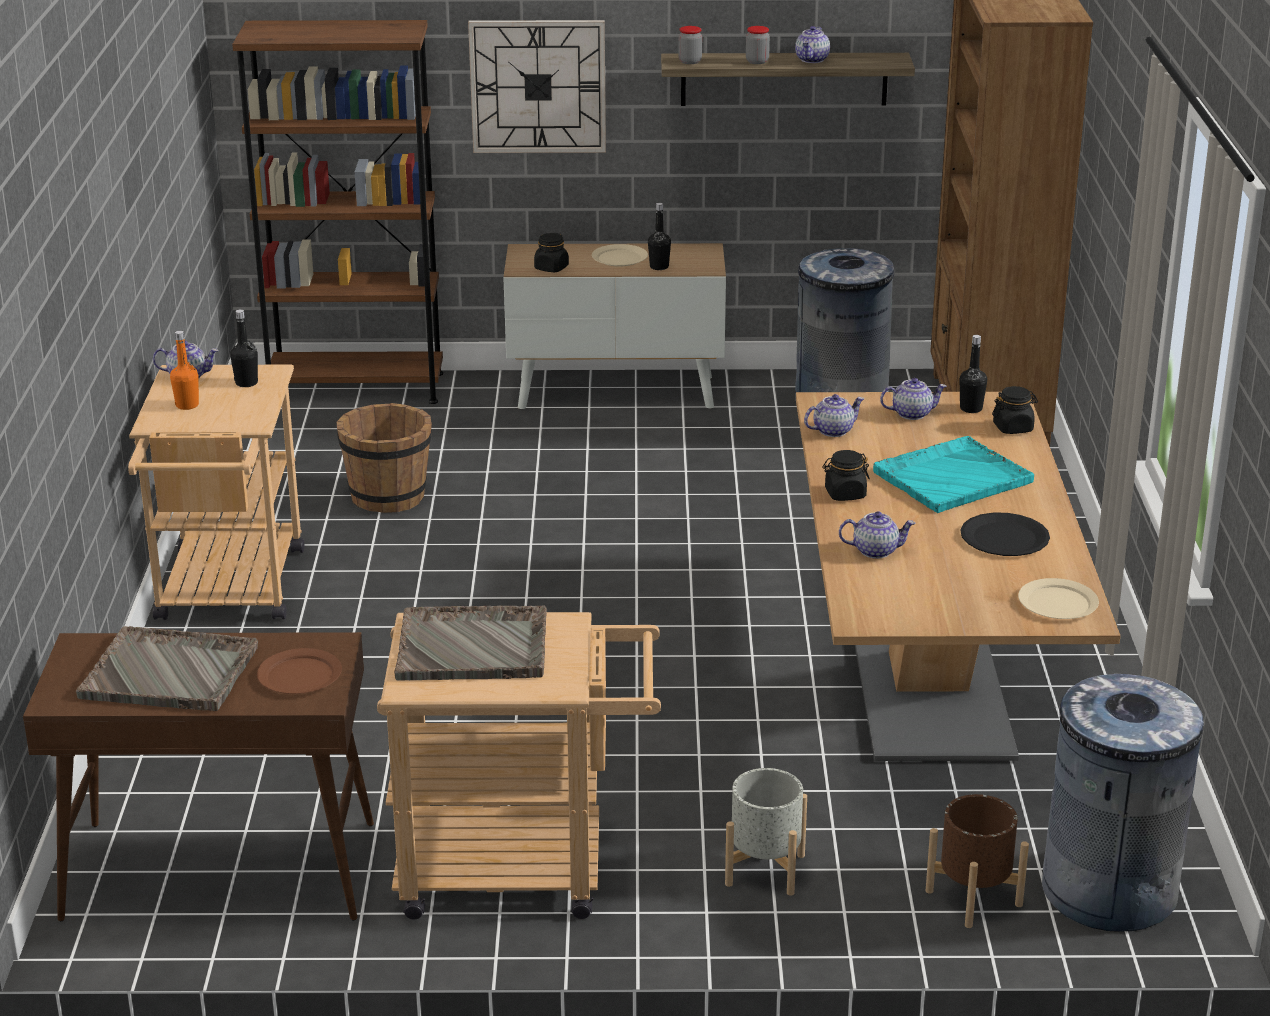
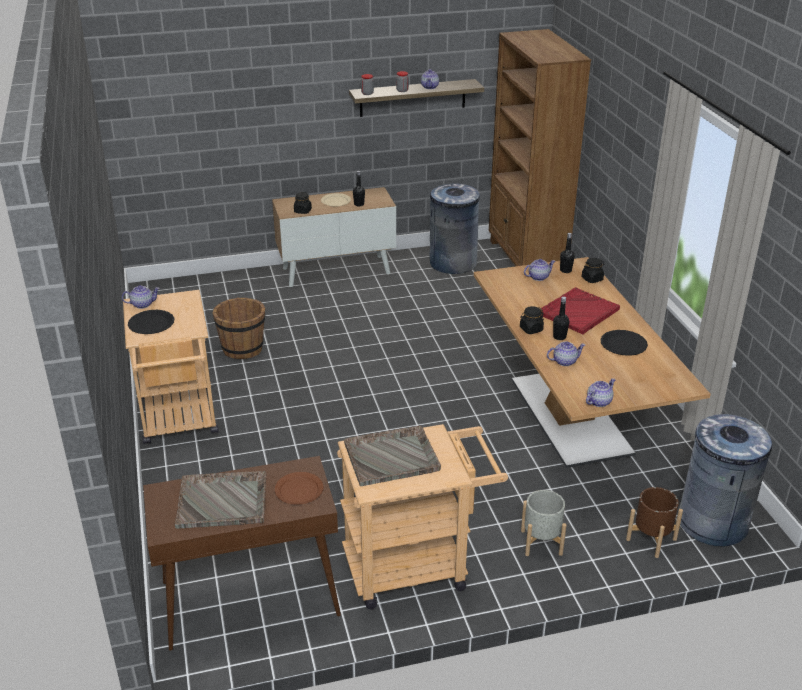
camera: 15 degrees left, 5 degrees up
(187, 405) = (151, 323): orange bottle -> black plate
(246, 383) = (178, 304): black bottle -> black bottle (559, 337)
(356, 388) = (196, 285): brown bookcase -> none
(538, 86) = (283, 113): wall clock -> none
(833, 430) = (504, 292): teapot -> teapot (599, 401)
(951, 477) = (578, 312): turquoise tray -> red tray
(1058, 603) = (670, 379): beige plate -> none

